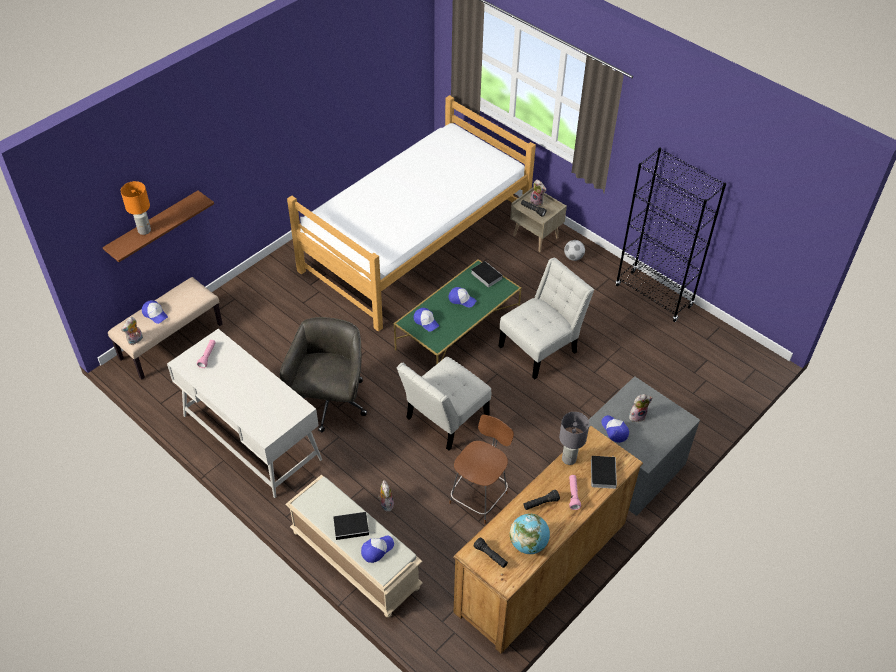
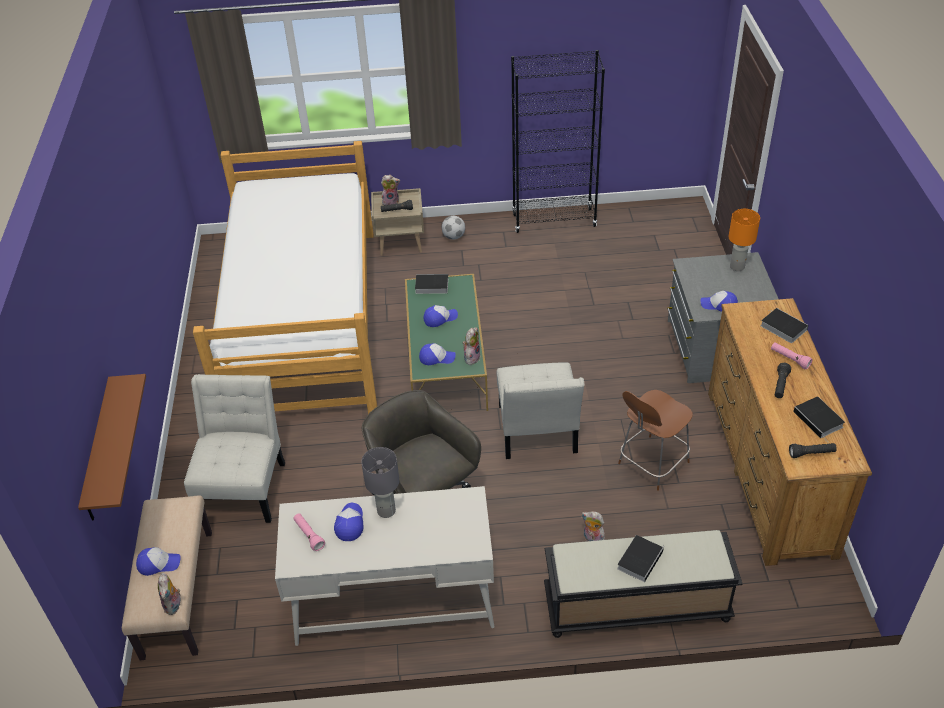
camera: 45 degrees left, 5 degrees down
(145, 230) = (106, 454): orange table lamp -> orange table lamp (737, 266)
(354, 559) = (635, 606): beige bench -> black bench
(377, 549) = (686, 556): cap -> cap (349, 524)
(479, 496) = (651, 464): brown chair -> brown chair turned 120 degrees counterclockwise
(528, 544) = (819, 420): globe -> book
(541, 347) = (529, 318): white chair -> white chair (244, 486)
(569, 459) = (747, 338): grey table lamp -> grey table lamp (387, 511)
(637, 415) = (717, 283): plush toy -> plush toy (471, 357)

